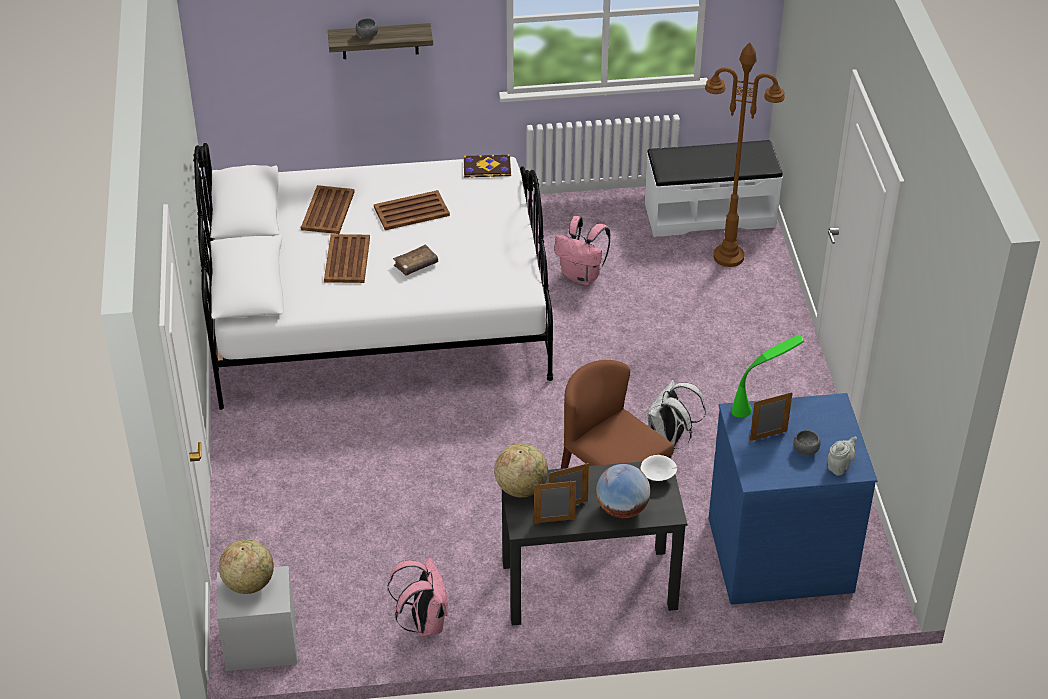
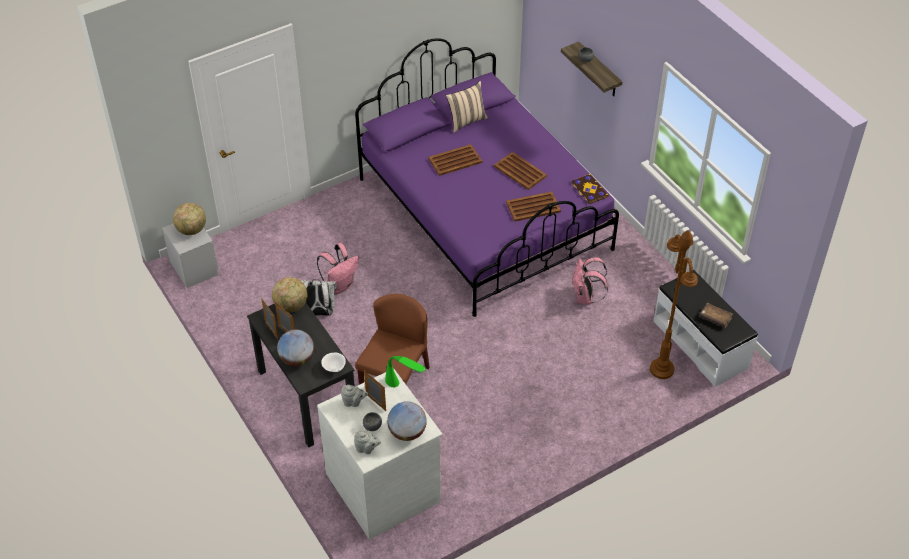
camera: 65 degrees right, 5 degrees up
(280, 226) = (466, 121): none -> beige pillow
(327, 211) = (494, 135): brown tray -> brown tray (532, 207)
(379, 312) = (484, 214): white bed -> purple bed
(416, 265) = (470, 192): brown book -> brown book (715, 318)
(424, 622) = (241, 330): pink backpack -> pink backpack (340, 285)
(669, 440) = (455, 395): white backpack -> white backpack (319, 313)
(757, 456) = (353, 402): none -> grey teapot
(779, 552) = (384, 487): blue dresser -> white dresser
(830, 422) = (407, 432): none -> globe

